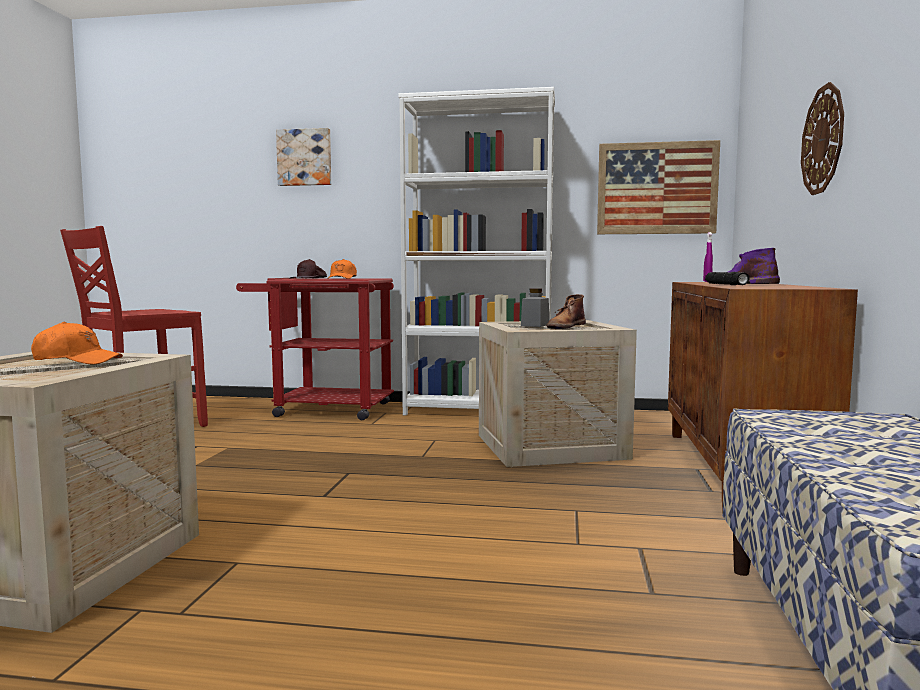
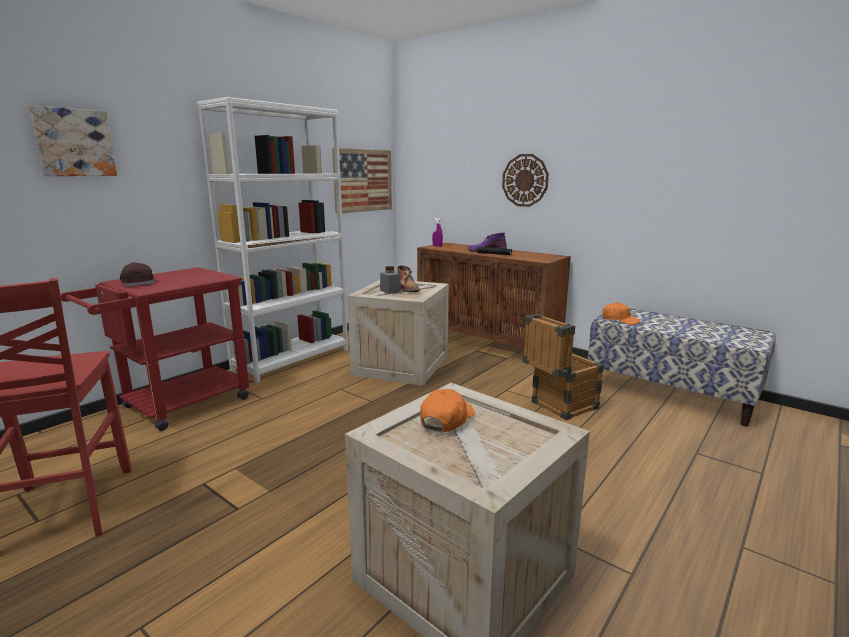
camera: 60 degrees left, 10 degrees up
(342, 278) = (178, 277): orange cap -> orange cap (620, 320)
(574, 555) = (558, 407): none -> crate

